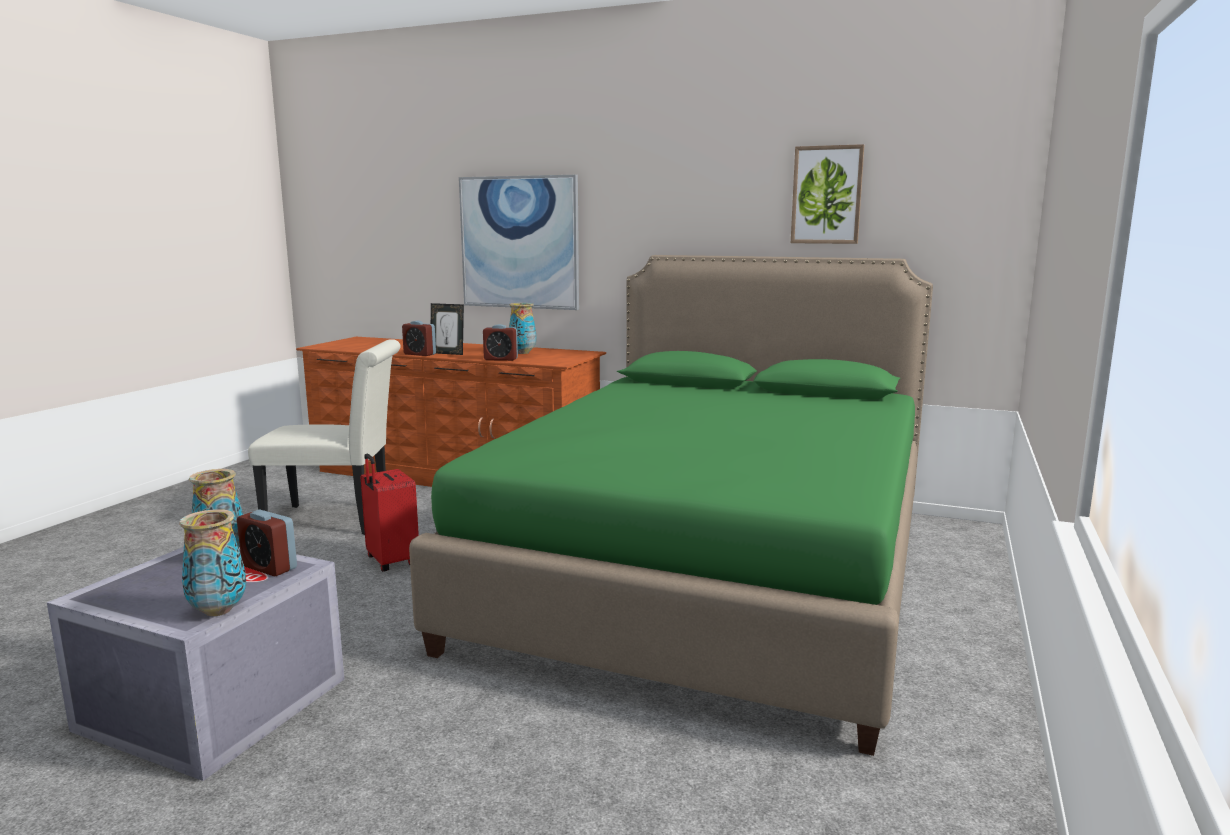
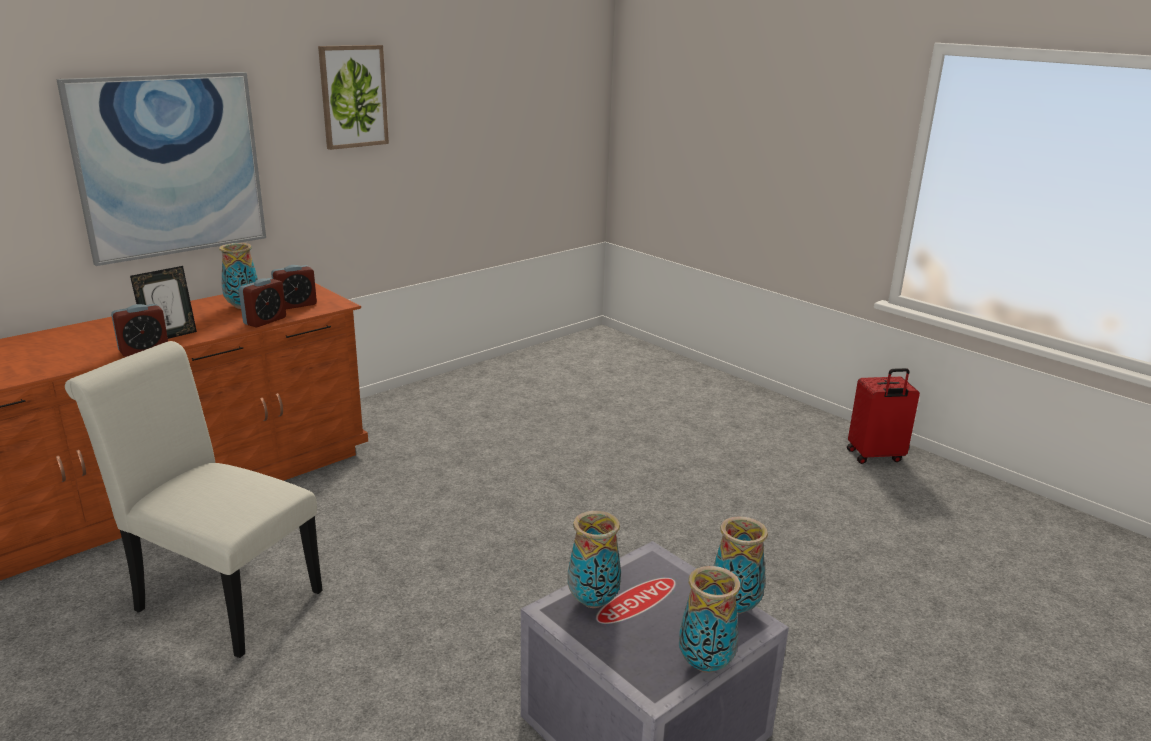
camera: 65 degrees left, 10 degrees up
(121, 610) = (704, 664): none -> vase
(269, 567) = (645, 575): alarm clock -> alarm clock (296, 305)
(338, 520) = (220, 597): white chair -> white chair turned 90 degrees counterclockwise
(391, 562) = (403, 578): red suitcase -> red suitcase (875, 456)
(712, 572) = (585, 433): green bed -> none
(826, 195) = (488, 86): picture -> picture (353, 96)

